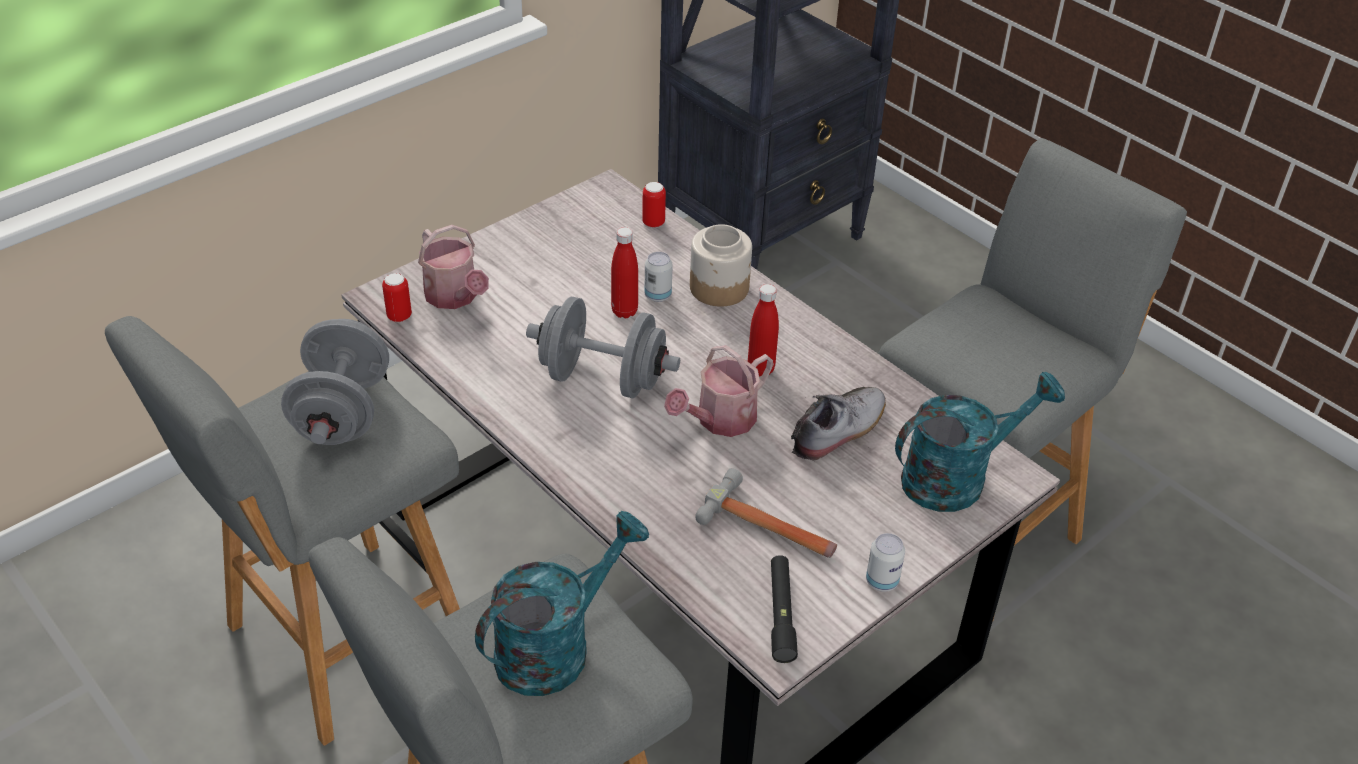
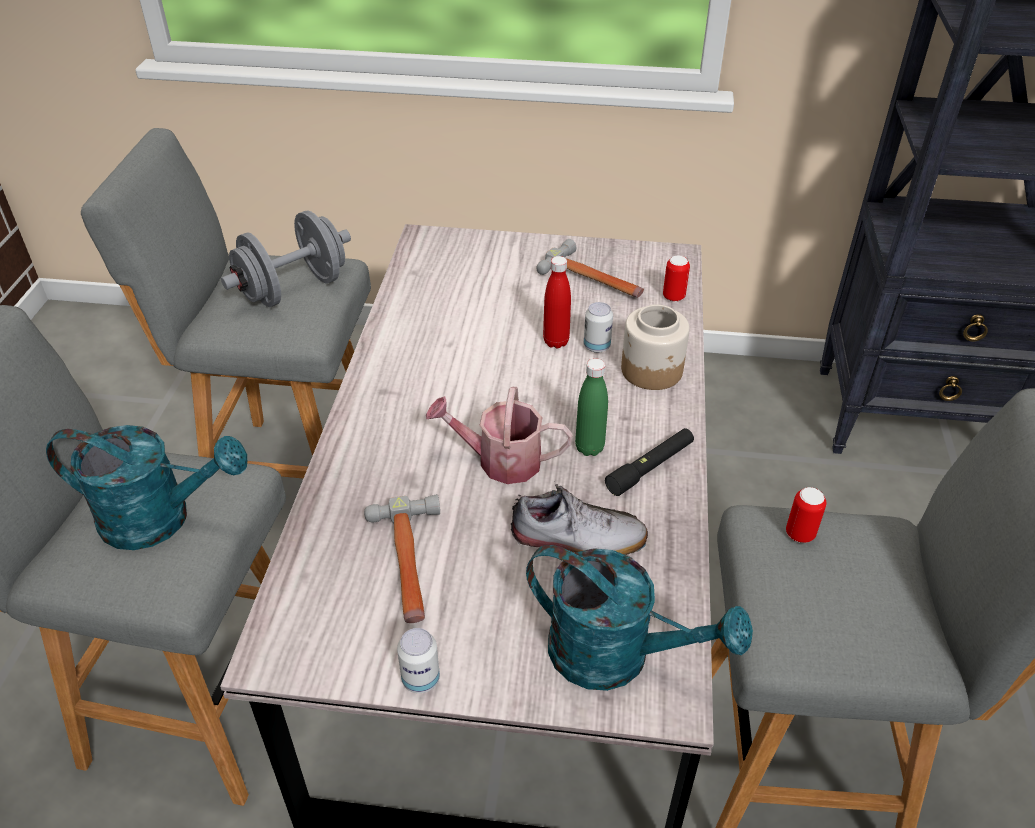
camera: 50 degrees right, 0 degrees up
(399, 316) = (414, 256): can -> can (800, 534)
(455, 297) = (464, 264): watering can -> none
(577, 245) = (593, 280): none -> hammer
(603, 378) = (469, 375): grey dumbbell -> none
(760, 369) = (589, 448): red bottle -> green bottle
(781, 614) = (314, 631): black flashlight -> black flashlight (650, 467)

